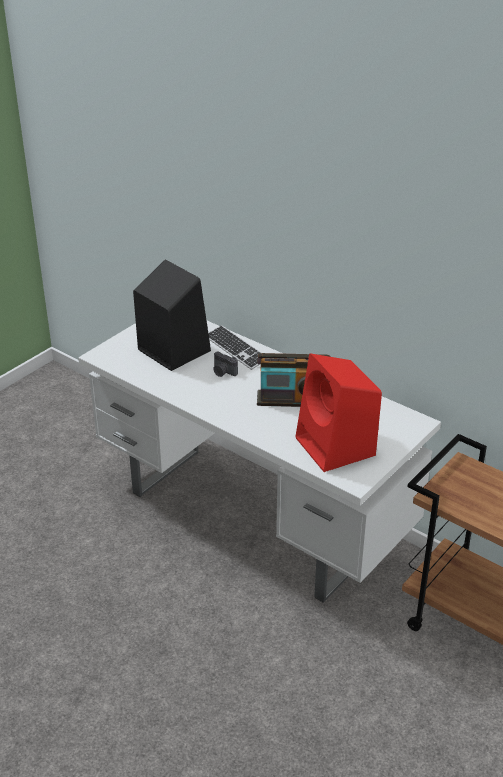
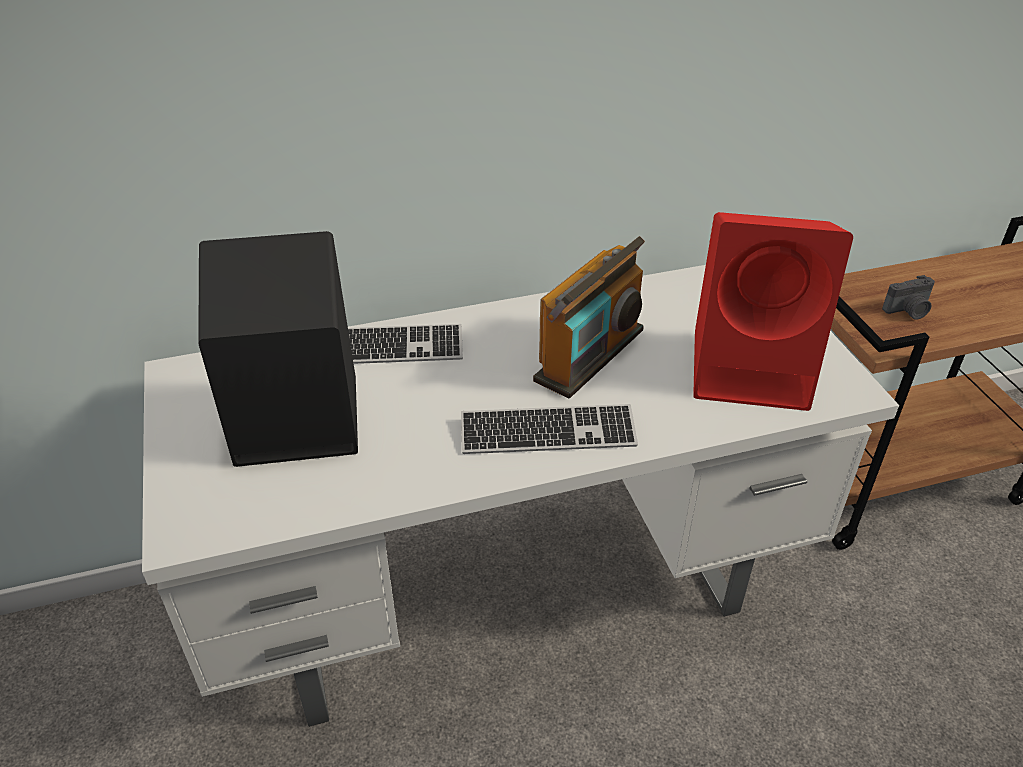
camera: 55 degrees left, 5 degrees up
(223, 372) = (434, 392): camera -> camera (908, 311)
(230, 408) = (548, 433): none -> keyboard

